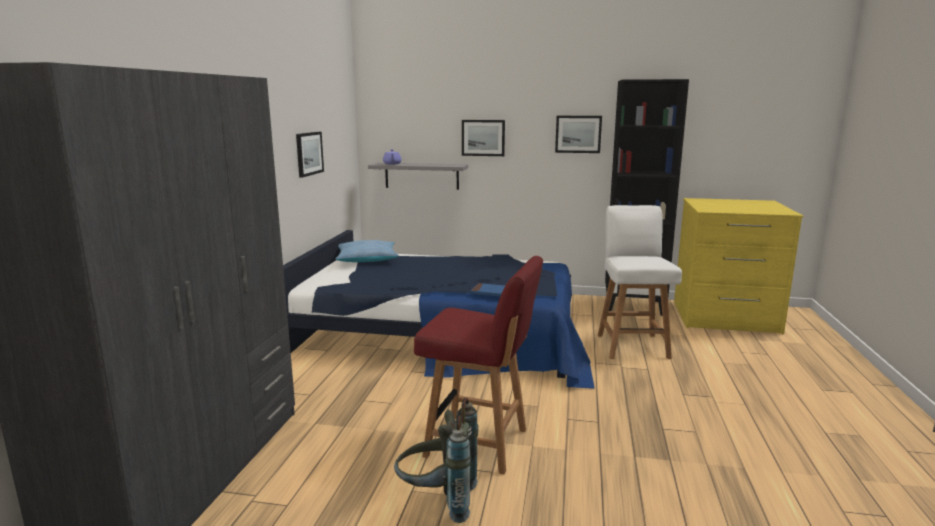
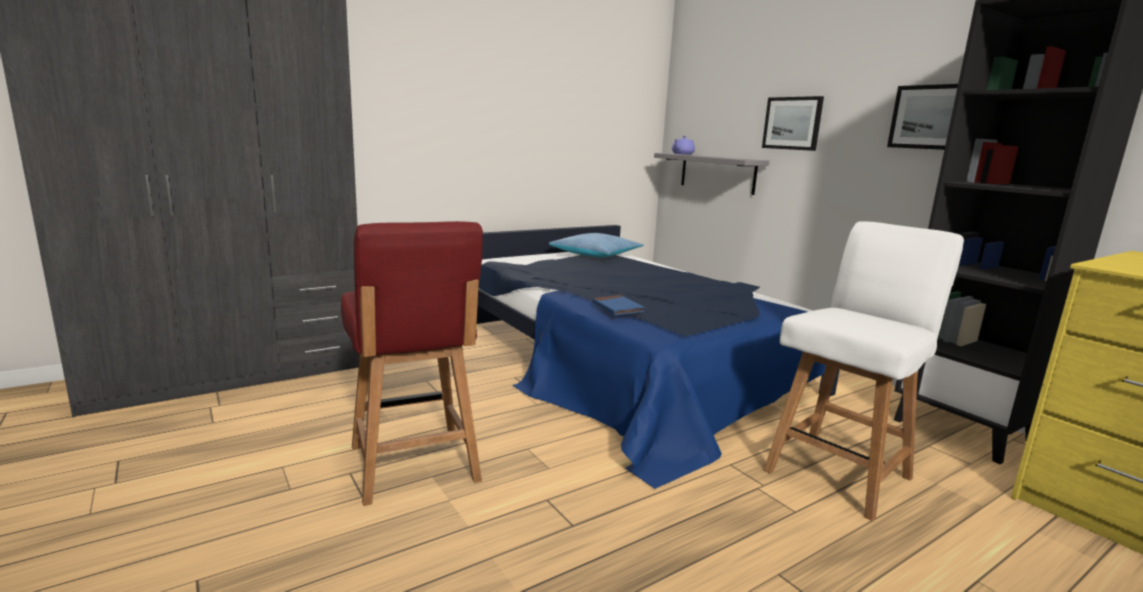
camera: 45 degrees right, 0 degrees up
(309, 153) = (552, 124): picture -> none
(438, 501) = (273, 488): grey backpack -> none

